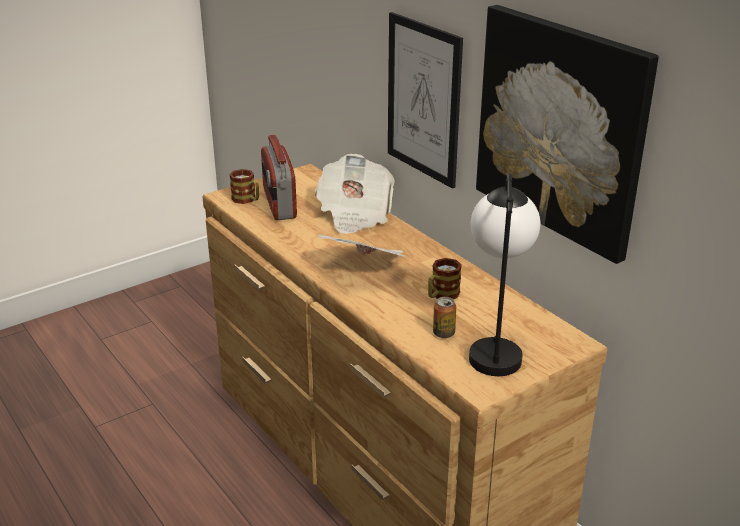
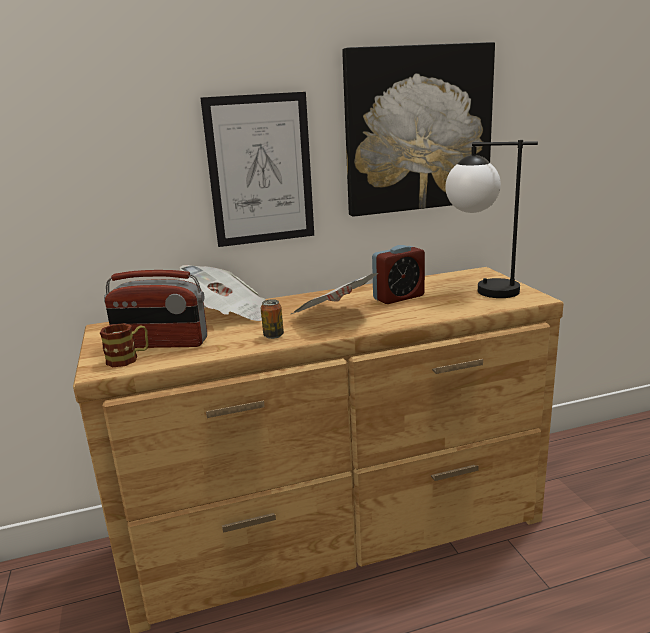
camera: 70 degrees left, 10 degrees down
(441, 295) = (398, 297): mug -> alarm clock
(443, 333) = (457, 301): can -> can (273, 335)

